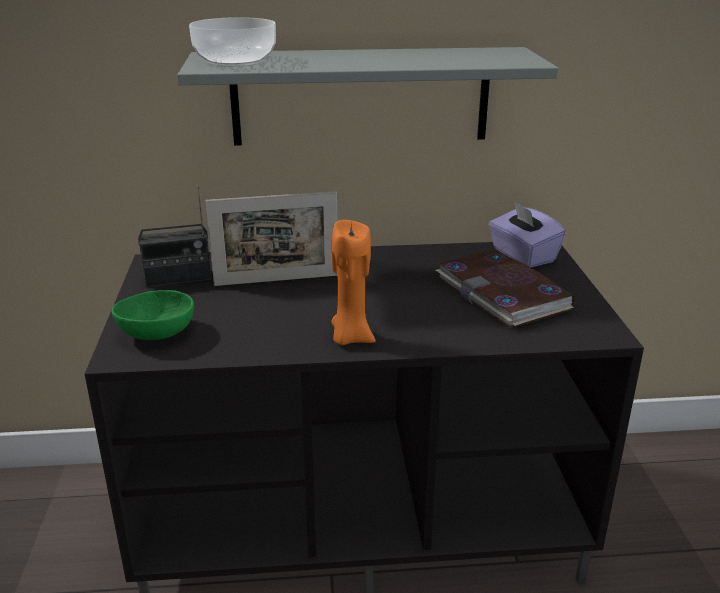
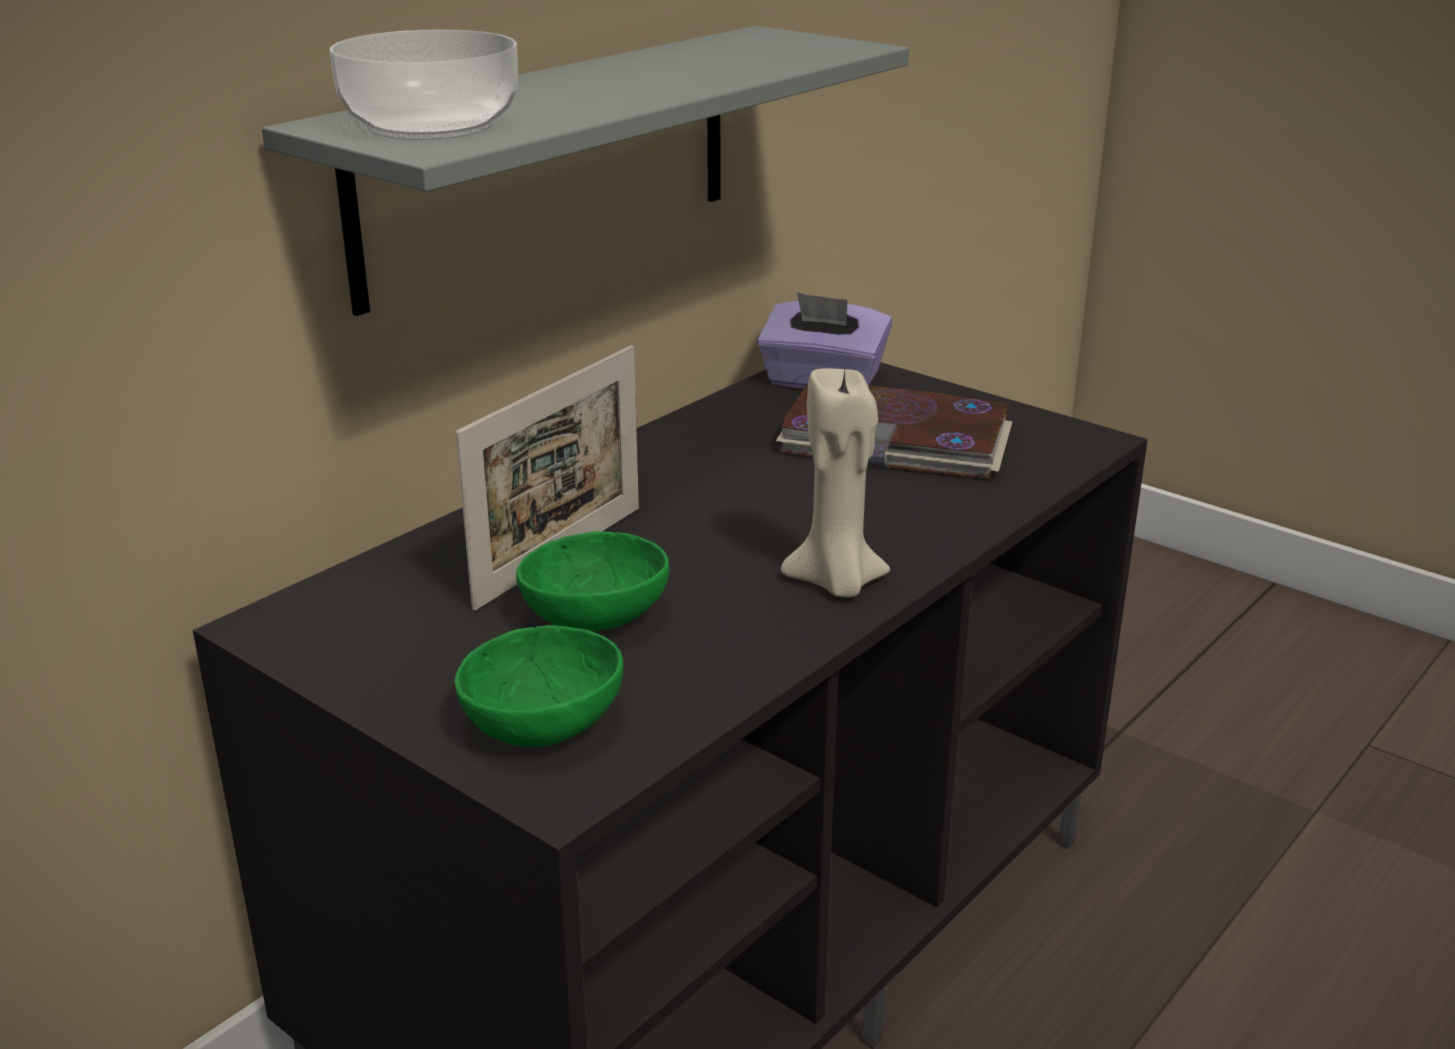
camera: 45 degrees left, 0 degrees up
(178, 278) = (380, 629): radio -> none
(243, 306) = (592, 616): none -> green bowl
(350, 337) = (836, 583): orange candle -> beige candle

